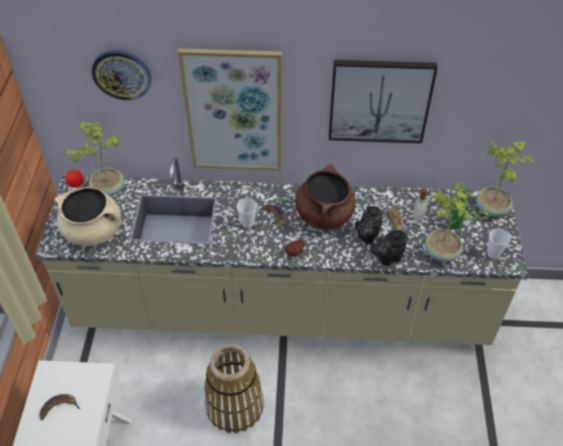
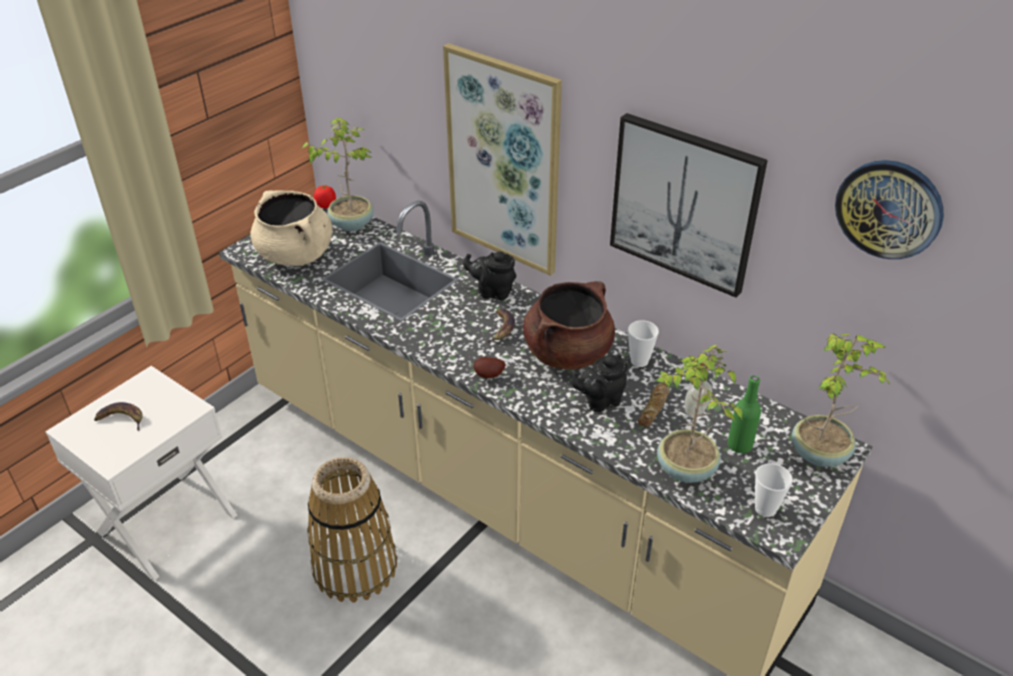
camera: 35 degrees right, 10 degrees down
(122, 74) = (390, 66): wall clock -> wall clock (889, 209)
(247, 223) = (465, 320): cup -> cup (639, 361)
(387, 258) = (602, 438): black teapot -> black teapot (492, 292)

